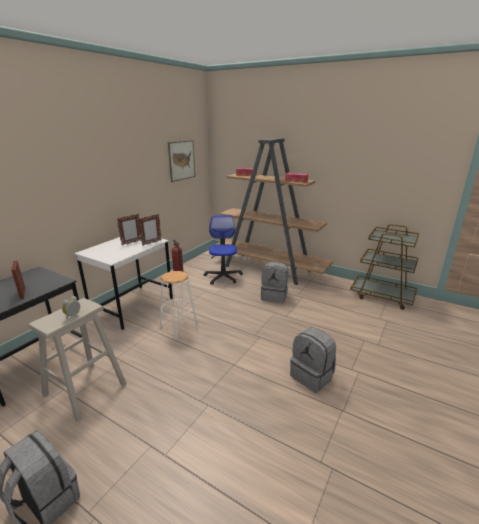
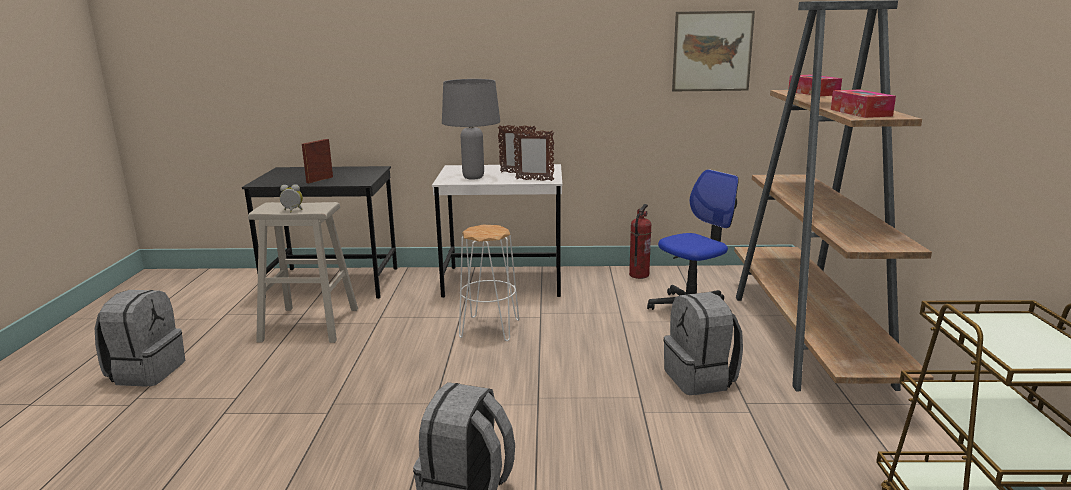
camera: 60 degrees right, 5 degrees down
(119, 253) = (473, 177): none -> grey table lamp

